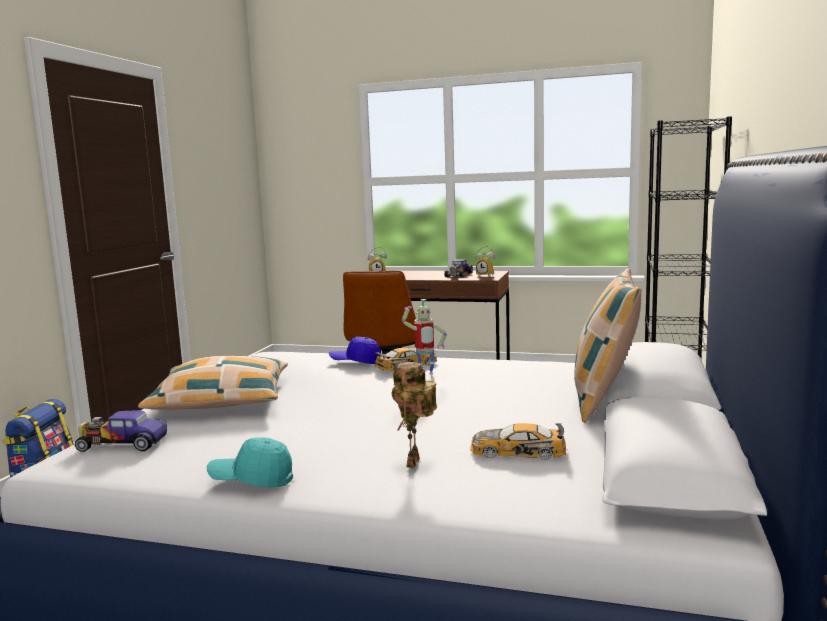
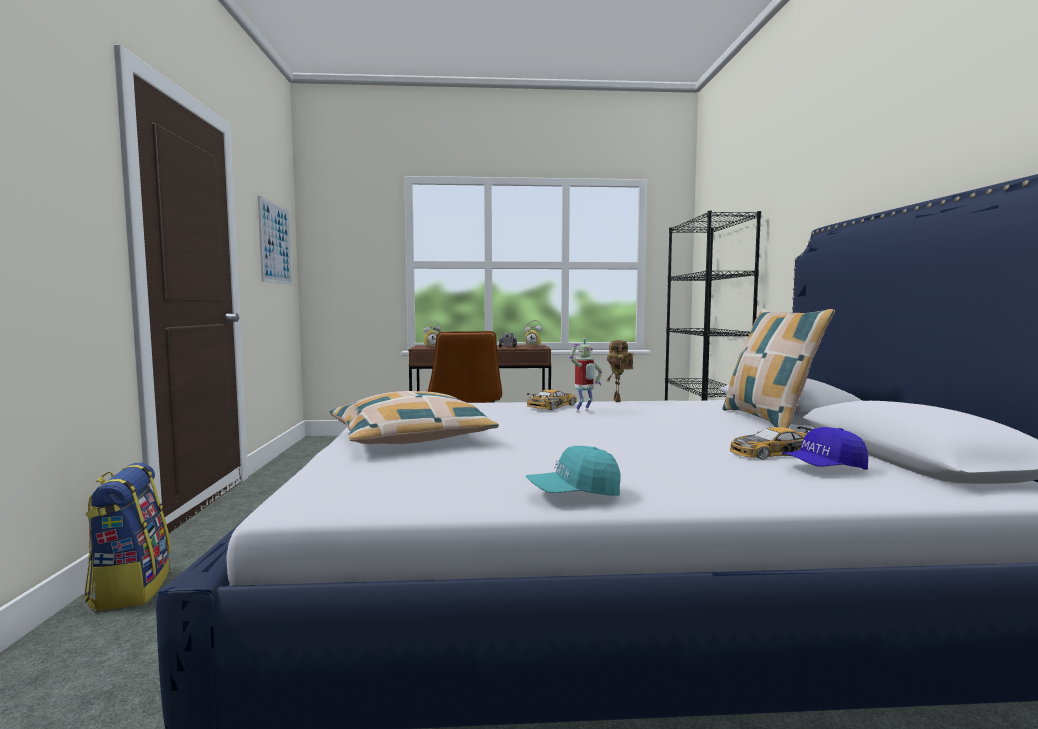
camera: 20 degrees left, 5 degrees down
(122, 444) = (358, 478): toy car -> none
(226, 171) = (275, 243): none -> picture
(356, 362) = (499, 406): blue cap -> blue cap (824, 469)
(415, 464) = (708, 468): toy robot -> toy robot (618, 401)

